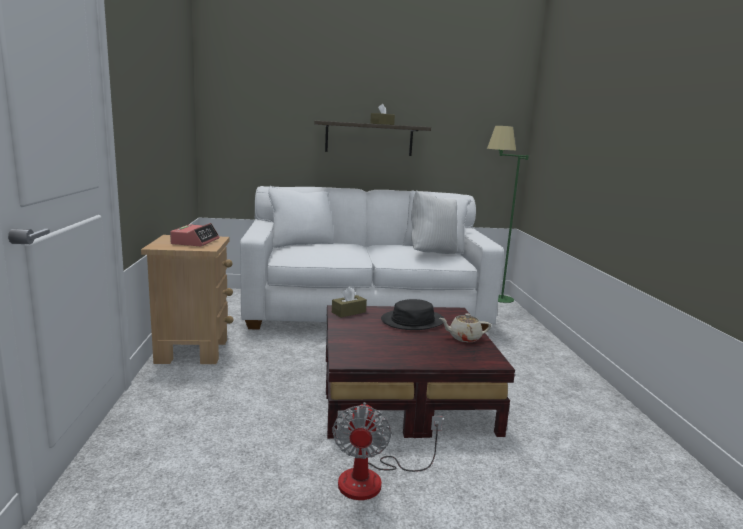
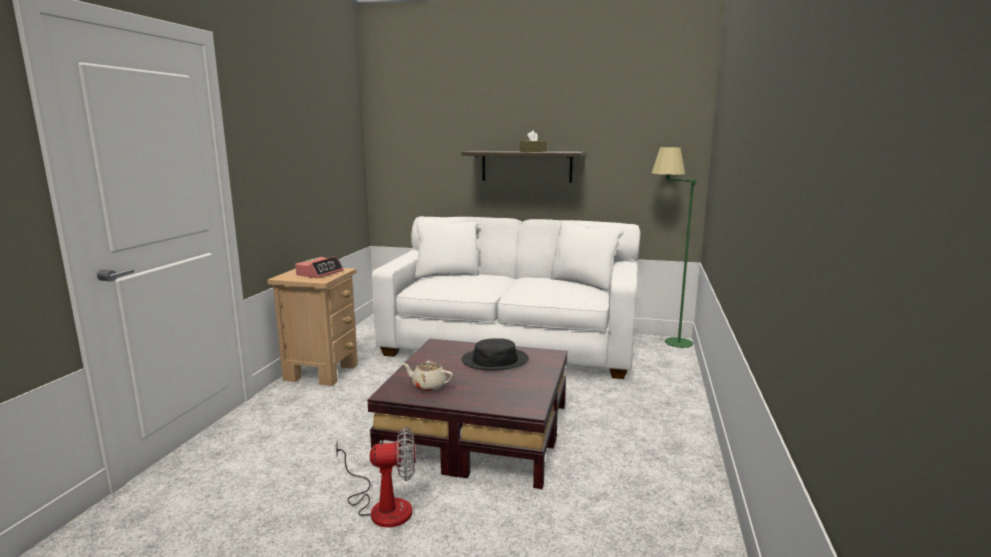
camera: 20 degrees right, 0 degrees up
(348, 312) = (441, 347): brown tissue box -> none
(374, 479) = (382, 506): fan -> fan turned 120 degrees counterclockwise
(432, 253) = (569, 289): white pillow -> none
(464, 338) = (528, 382): beige teapot -> beige teapot (428, 386)

